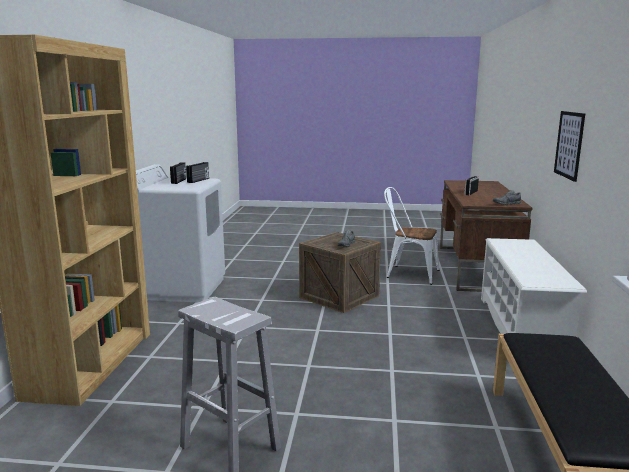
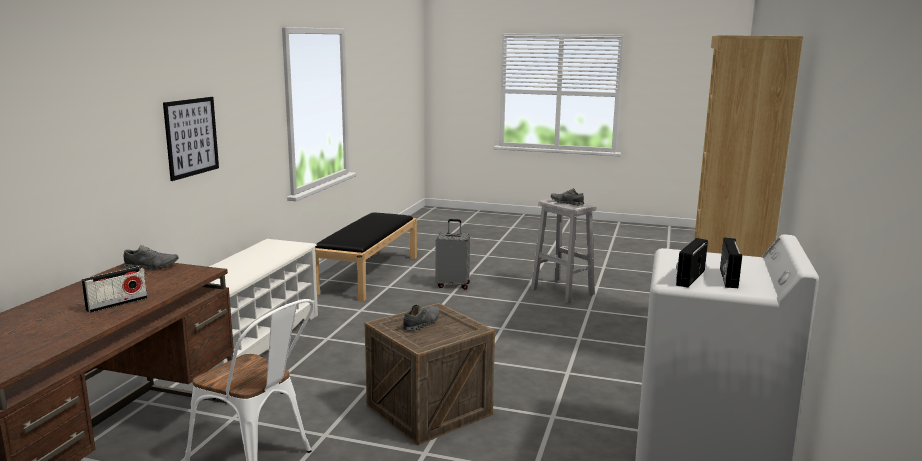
camera: 170 degrees left, 0 degrees up
(223, 312) = (567, 203): none -> grey shoe
(405, 444) = (453, 285): none -> grey suitcase

